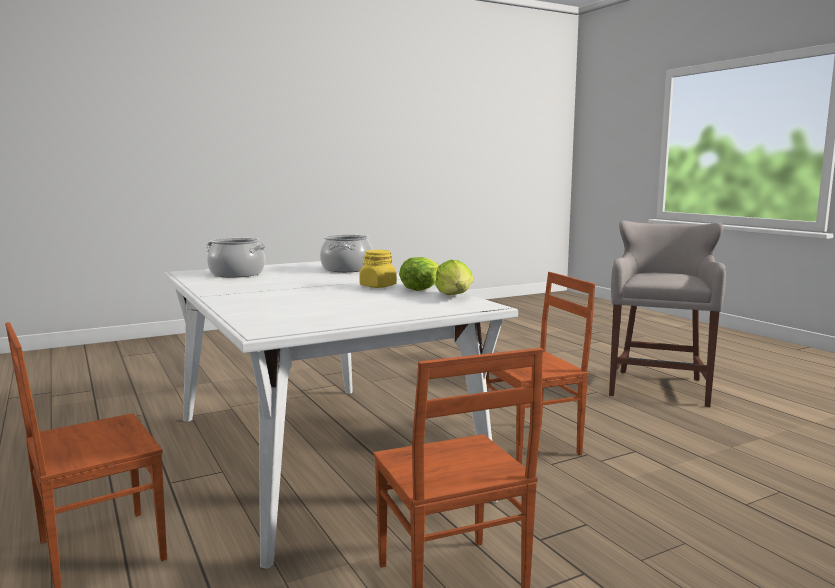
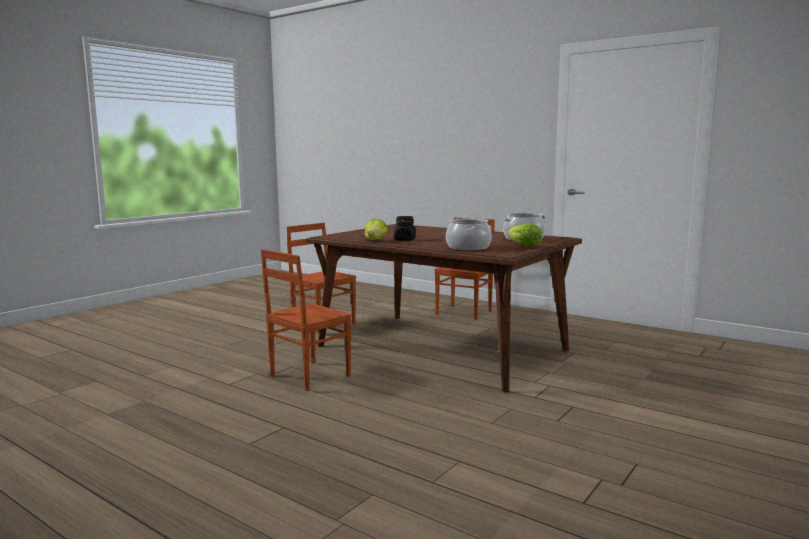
camera: 155 degrees right, 0 degrees up
(321, 455) = (440, 348): white dining table -> brown dining table
(378, 286) = (405, 240): yellow jar -> black jar
(456, 296) = (346, 238): lettuce -> lettuce (523, 246)
(659, 386) = (160, 472): grey stool -> none

